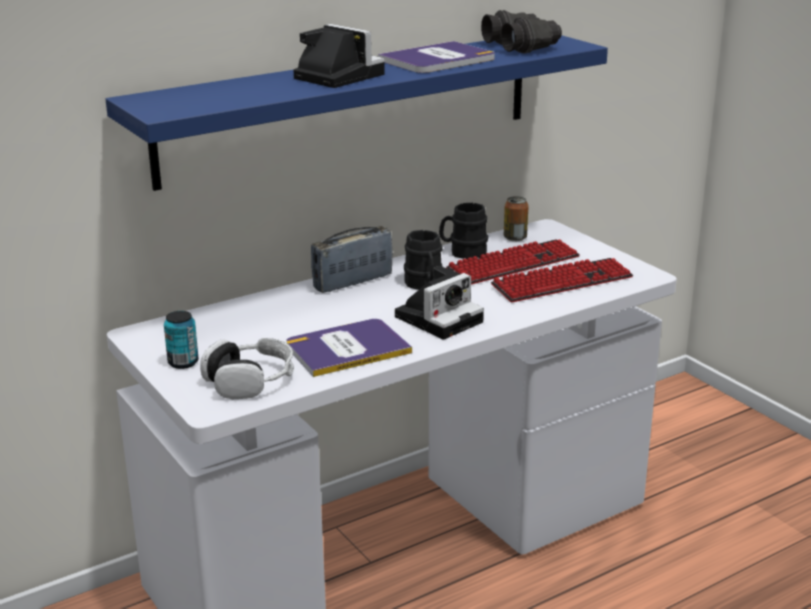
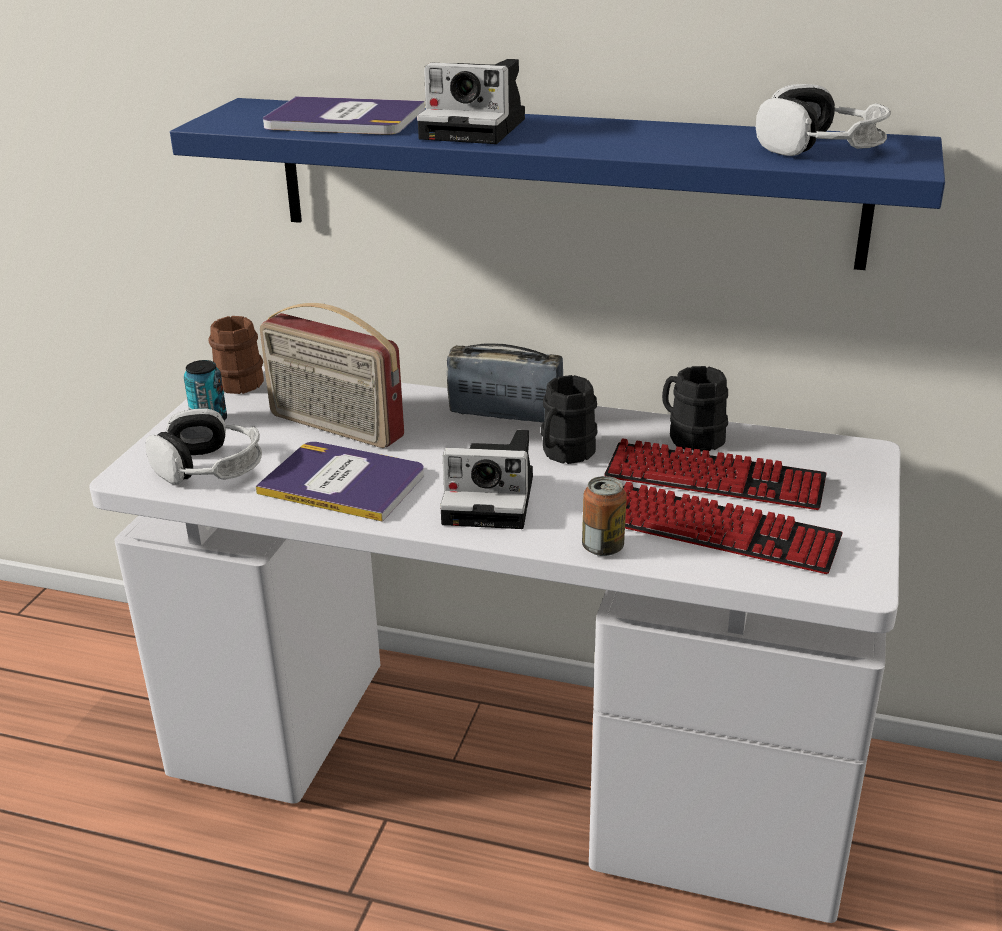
camera: 50 degrees right, 5 degrees up
(143, 335) = (242, 379): none -> brown mug
(272, 329) = (334, 427): none -> radio
(336, 76) = (478, 128): camera -> camera turned 105 degrees clockwise
(438, 60) = (651, 138): book -> book (344, 119)
(515, 238) = (792, 447): can -> can (603, 547)
(521, 46) = (820, 148): black binoculars -> headphones

